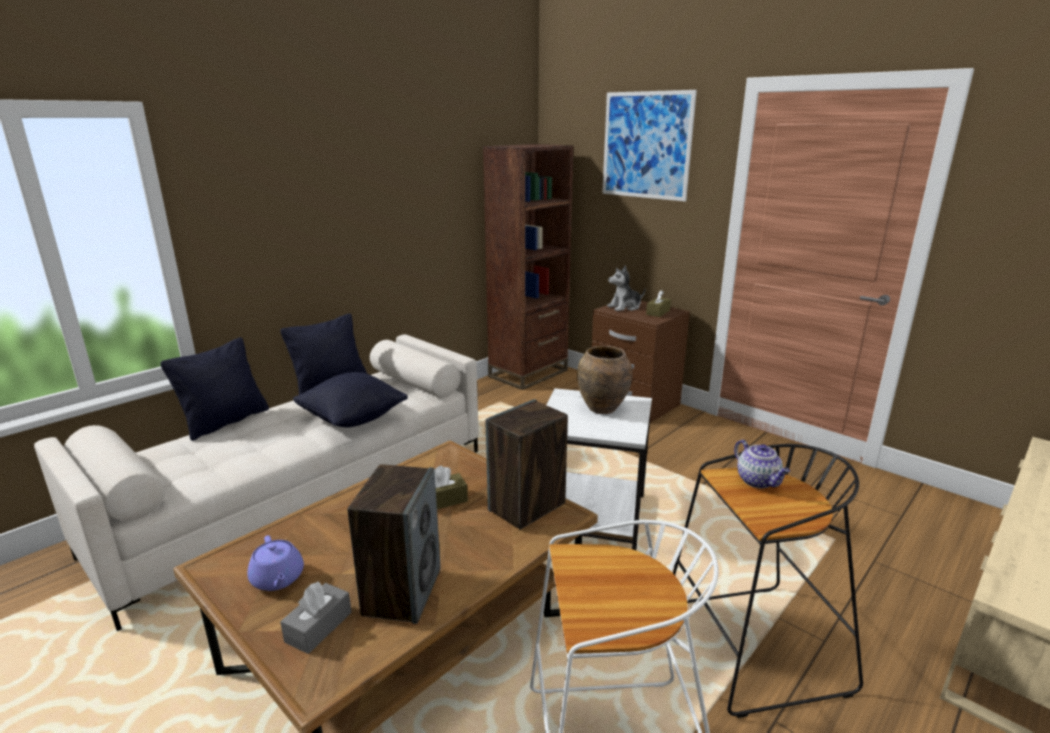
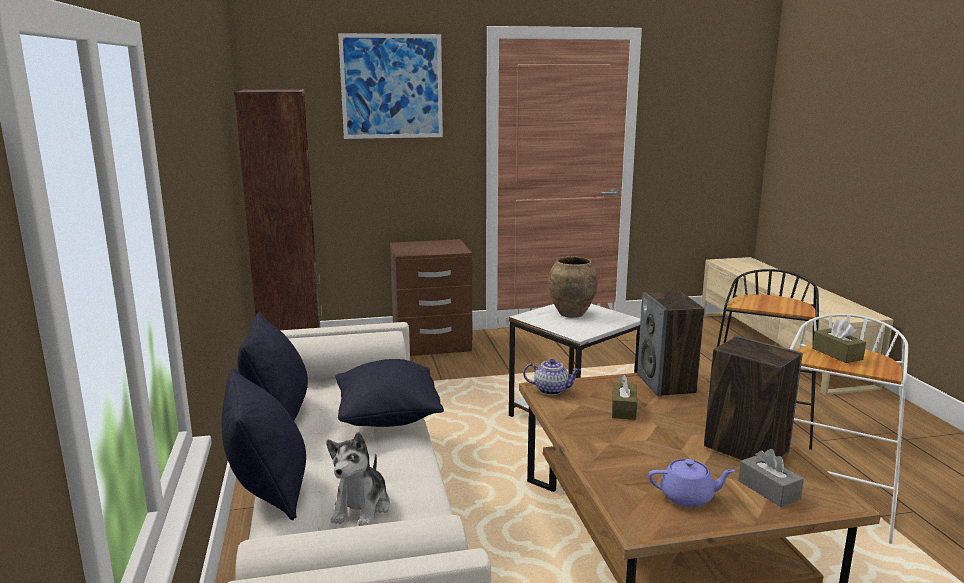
camera: 55 degrees left, 5 degrees down
(625, 307) = (412, 248): plush toy -> plush toy (361, 508)
(658, 312) = (445, 245): brown tissue box -> brown tissue box (837, 354)
(758, 481) = (754, 300): teapot -> teapot (552, 390)

